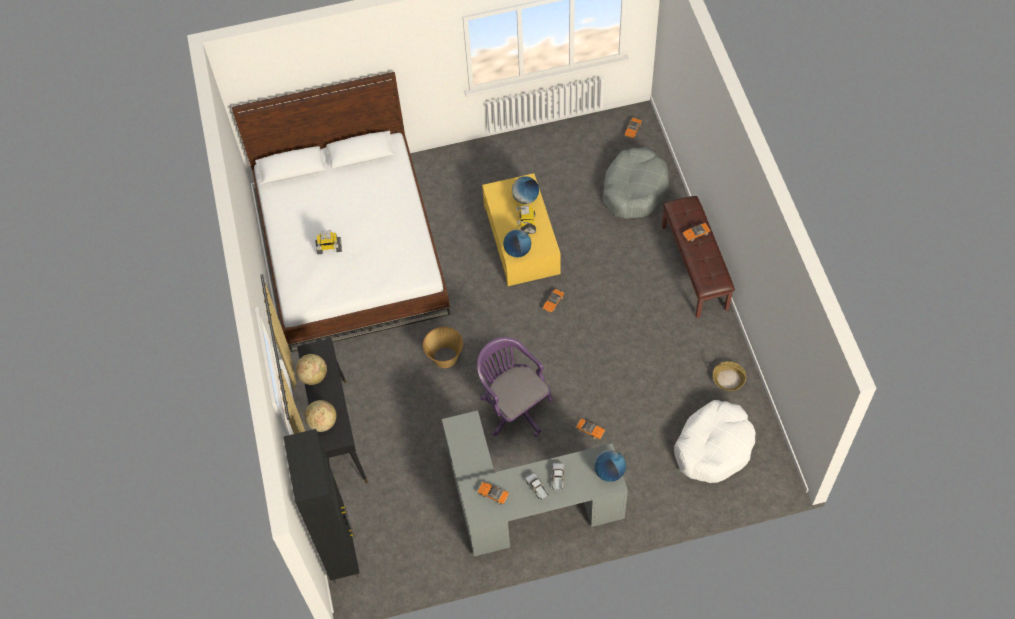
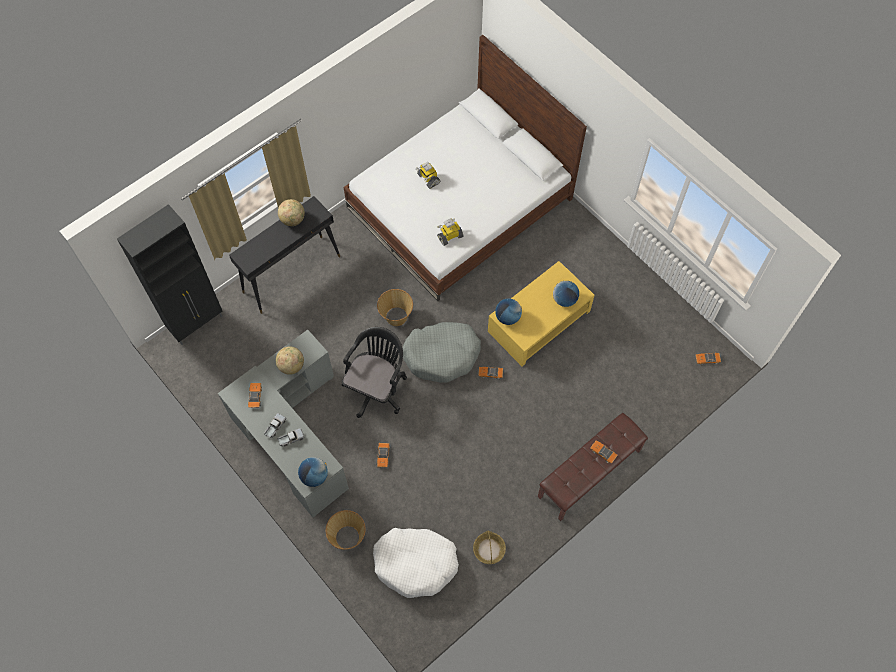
camera: 60 degrees right, 5 degrees up
(322, 422) = (256, 245): globe -> globe (291, 366)
(513, 406) = (377, 387): purple office chair -> black office chair
(527, 223) = (539, 312): toy robot -> toy robot (450, 236)
(634, 189) = (643, 388): grey dog bed -> grey dog bed (442, 355)
(658, 495) = (348, 537): none -> basket

